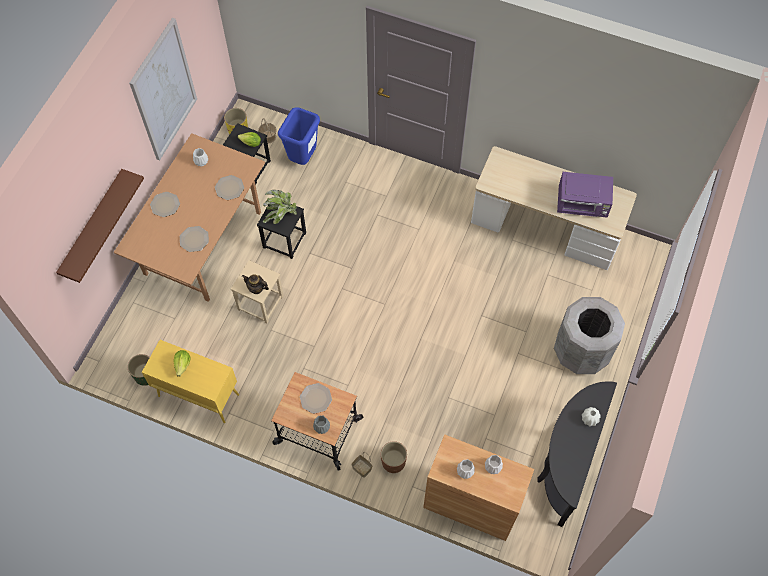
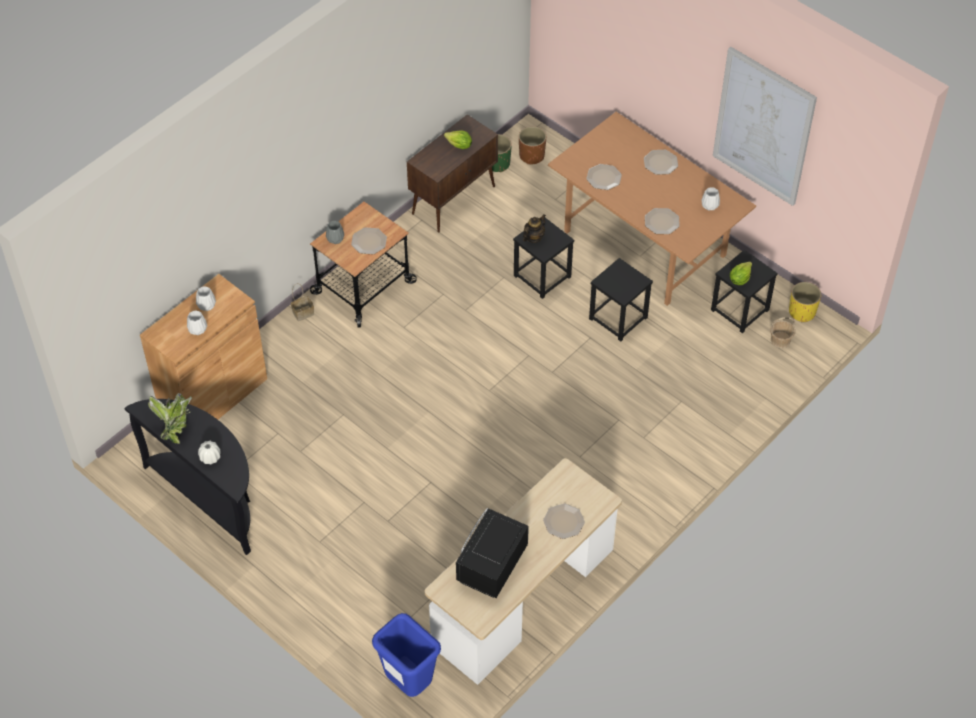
camera: 110 degrees right, 10 degrees down
(93, 225) = (618, 59): brown shelf -> none
(198, 395) = (454, 199): yellow cabinet -> brown cabinet
(261, 303) = (541, 276): beige stool -> black stool
(280, 214) = (624, 282): potted plant -> potted plant (175, 425)
(302, 158) = (733, 366): blue trash can -> blue trash can (408, 683)
(393, 462) = (295, 341): brown planter -> brown planter (531, 156)
(527, 173) = (564, 522): none -> plate
(581, 352) = (333, 569): grey trash can -> none
(582, 204) = (491, 566): purple microwave -> black microwave

